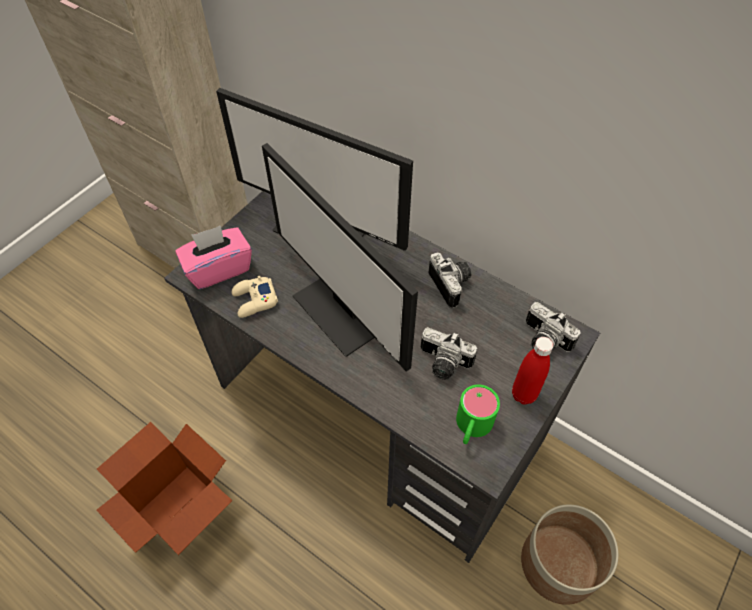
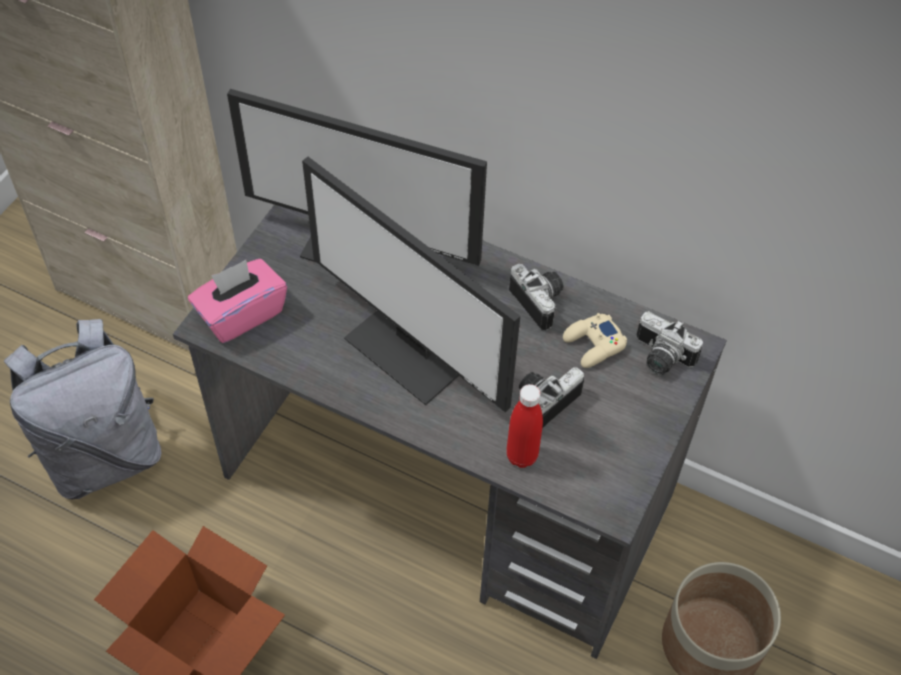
camera: 10 degrees left, 0 degrees up
(143, 360) = (103, 454): none -> grey backpack
(254, 300) = (297, 349): beige game controller -> beige game controller (594, 345)
(442, 364) = (544, 400): camera -> camera turned 120 degrees clockwise
(471, 427) = (589, 469): green mug -> none
(523, 394) = (645, 423): red bottle -> red bottle (521, 456)

